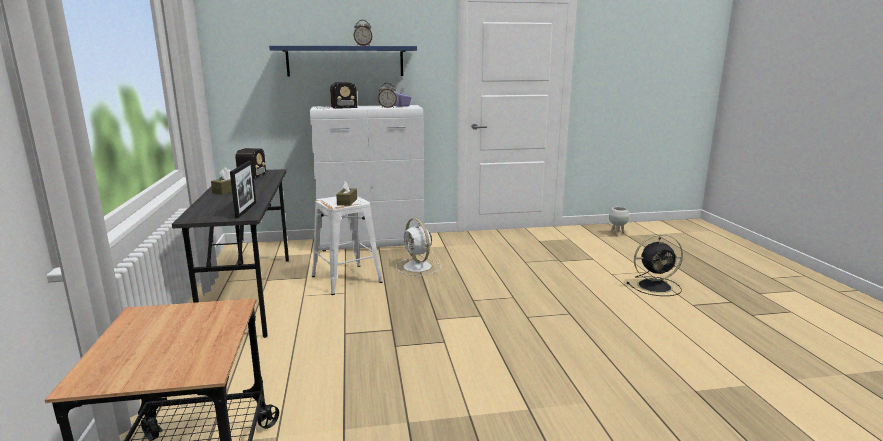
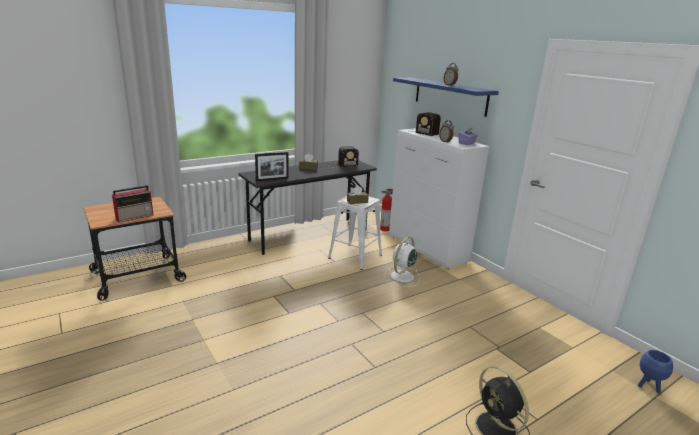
camera: 65 degrees right, 5 degrees up
(220, 332) = (135, 217): none -> radio
(299, 250) = (385, 229): none -> fire extinguisher
(617, 234) = (648, 386): white planter -> blue planter

